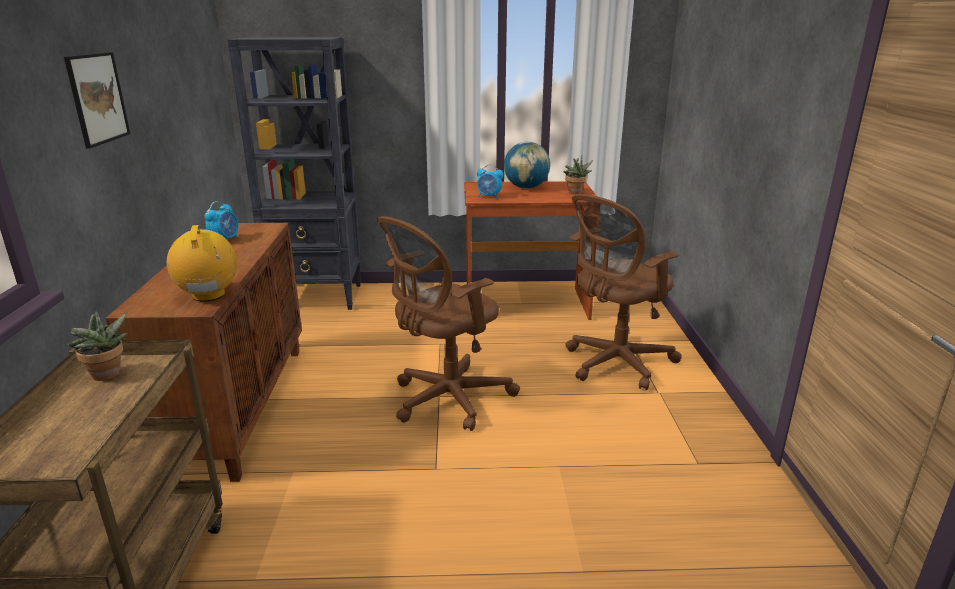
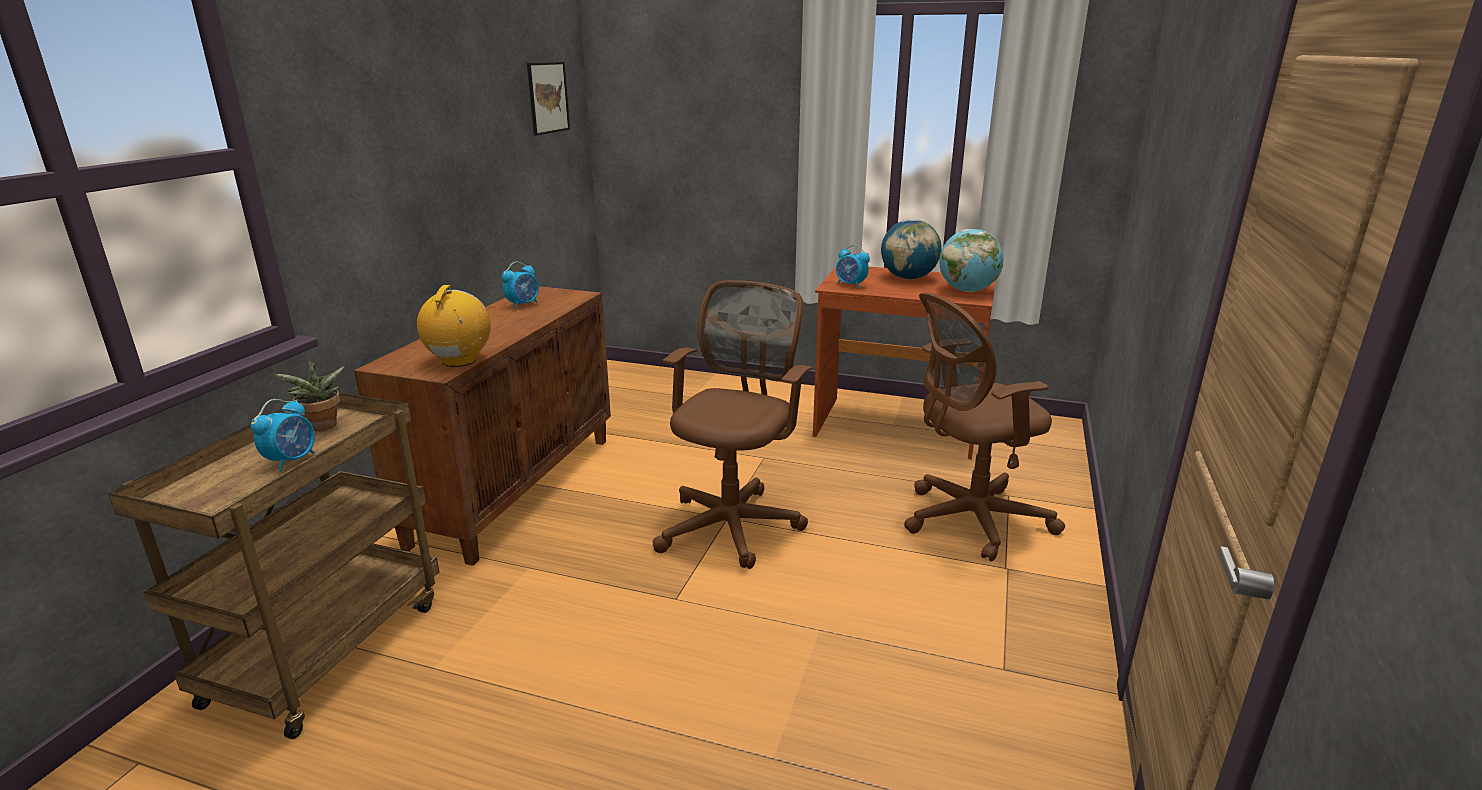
camera: 20 degrees right, 0 degrees up
(97, 98) = (396, 146): picture -> picture (548, 97)
(102, 412) = (292, 460): none -> alarm clock
(317, 297) = (659, 383): black bookcase -> none
(446, 400) = (733, 524): brown office chair -> brown office chair turned 135 degrees clockwise
(575, 193) = (967, 290): potted plant -> globe

